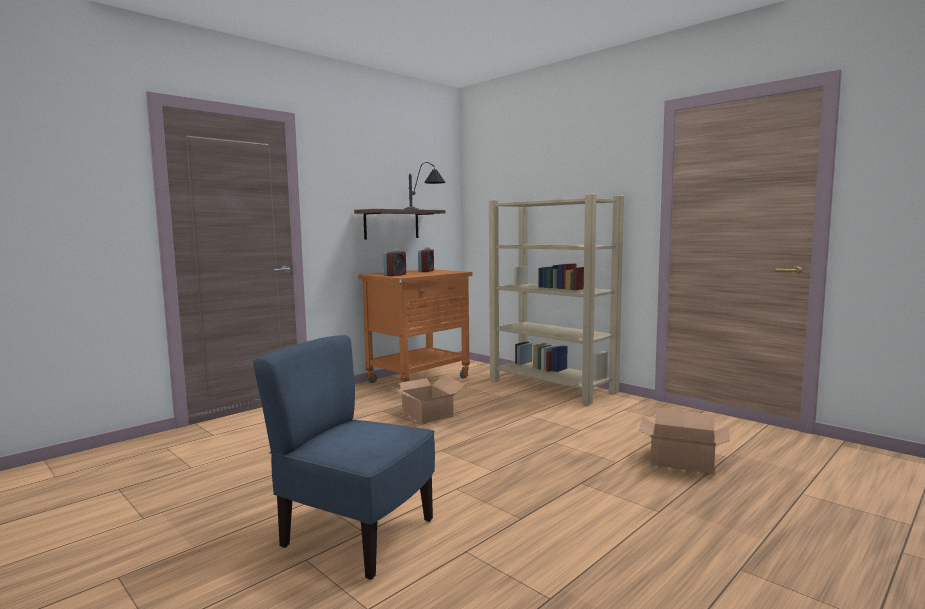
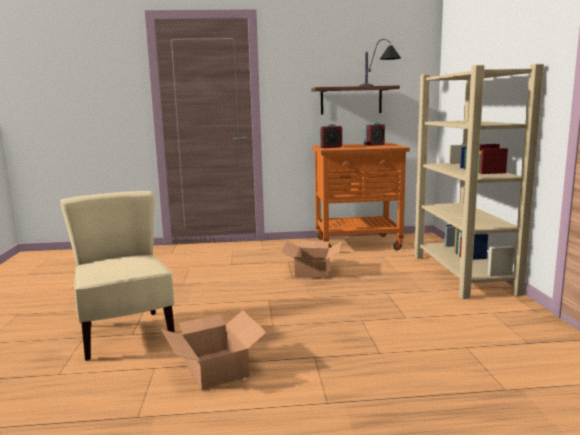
camera: 40 degrees right, 5 degrees up
(356, 535) = (126, 334): blue chair -> beige chair
(681, 460) = (446, 373): cardboard box -> cardboard box (216, 368)

